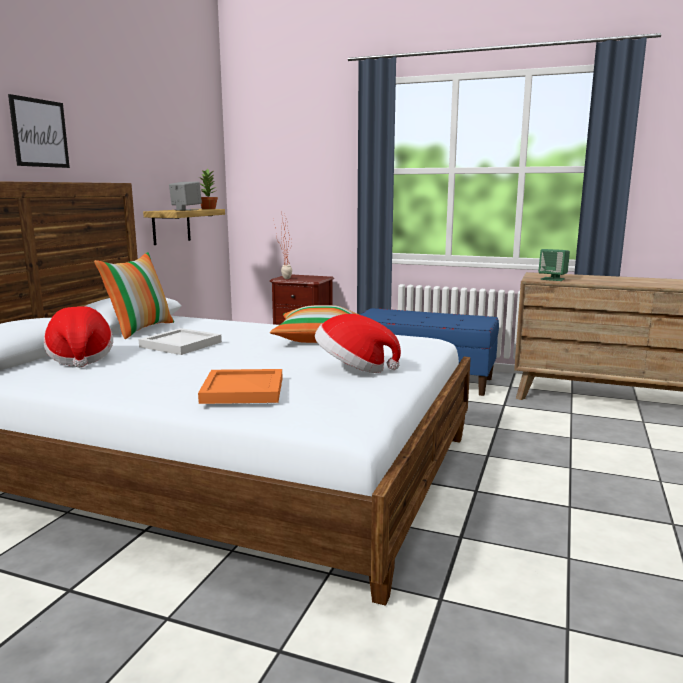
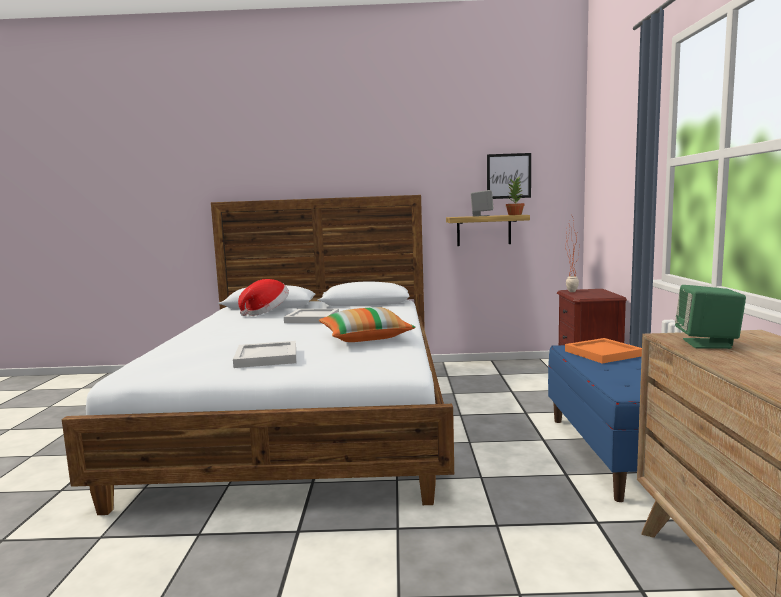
camera: 70 degrees right, 5 degrees down
(39, 133) = (343, 165): picture -> picture (508, 176)
(140, 329) = (351, 307): pillow -> none
(244, 390) = (190, 344): orange tray -> orange tray (603, 353)
(353, 369) = (265, 358): hat -> white tray

